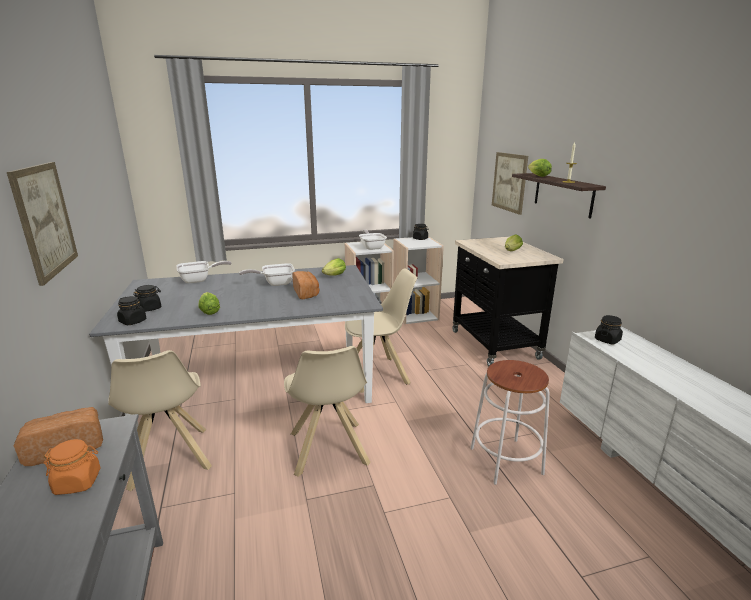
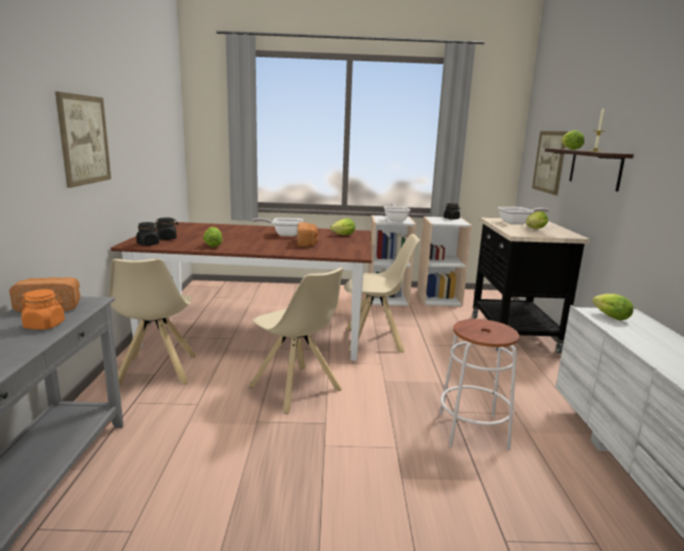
camera: 15 degrees right, 5 degrees down
(199, 280) = (220, 226): frying pan -> frying pan (517, 223)
(257, 386) = (256, 332): grey dining table -> brown dining table
(328, 450) = (296, 389): beige chair -> beige chair turned 45 degrees counterclockwise
(607, 340) = (608, 316): black jar -> lettuce

